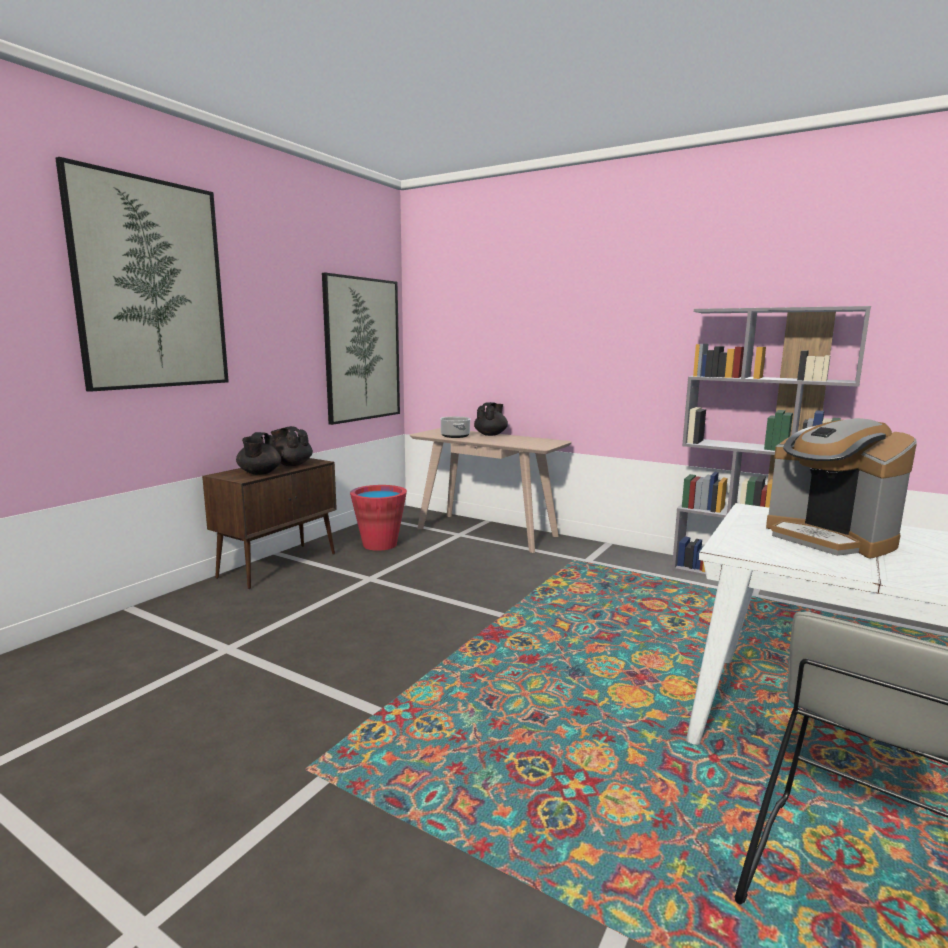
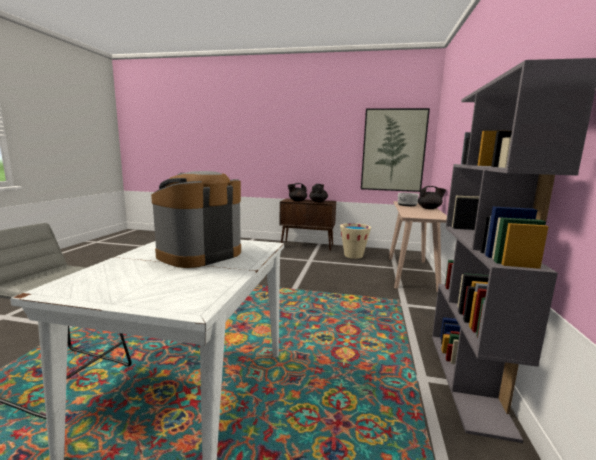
camera: 70 degrees right, 0 degrees up
(151, 285) = (275, 122): picture -> none
(380, 544) = (353, 255): red bucket -> beige bucket

